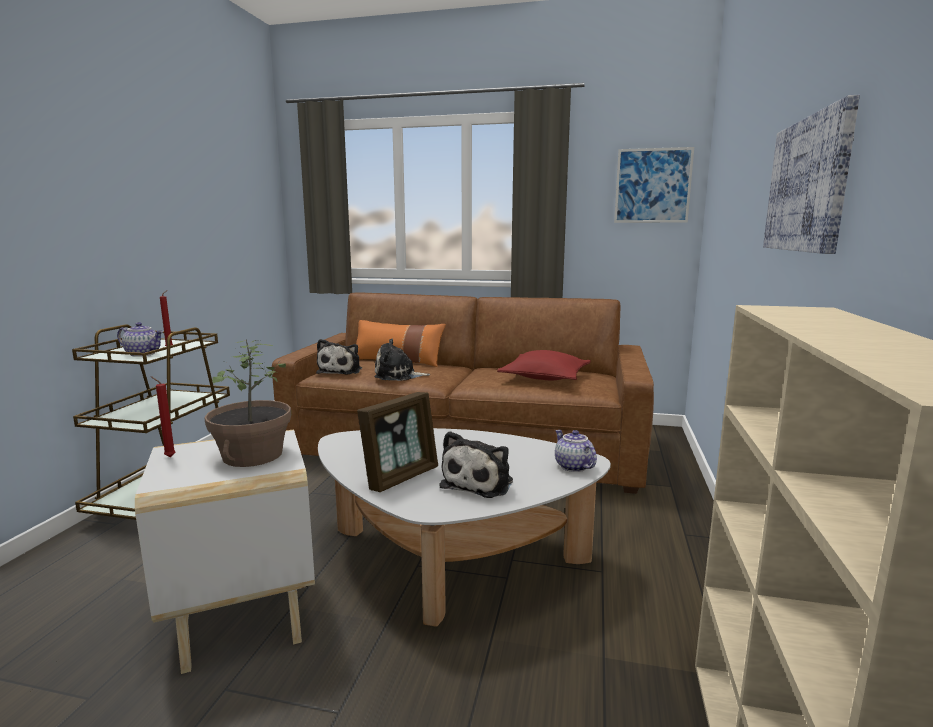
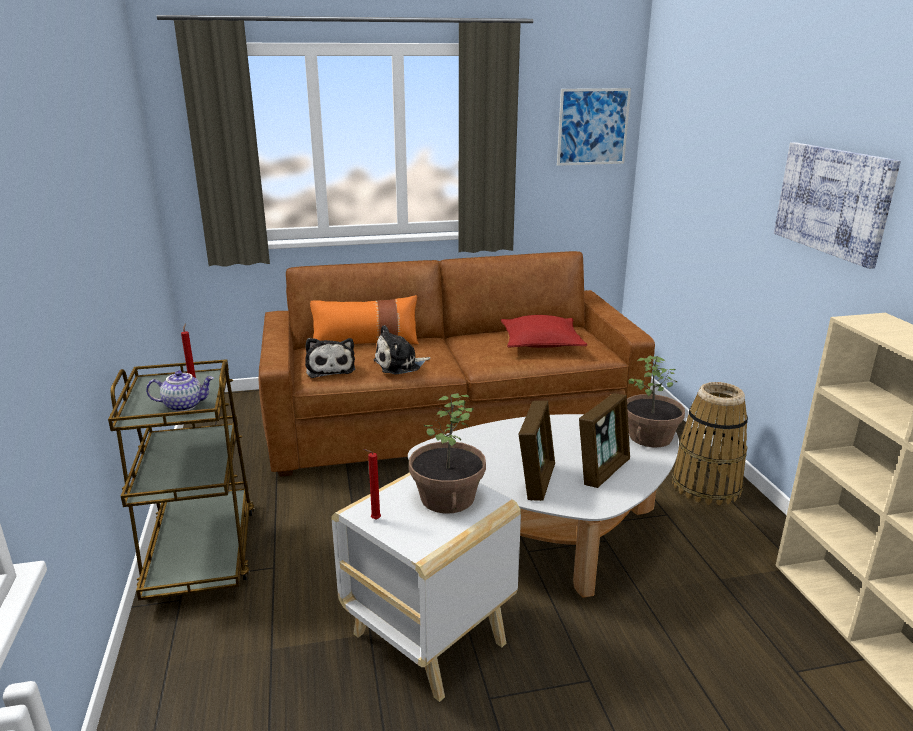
camera: 25 degrees left, 10 degrees up
(479, 482) = (602, 470): plush toy -> picture frame
(572, 466) = (650, 437): teapot -> potted plant
(678, 556) = (706, 486): none -> basket

